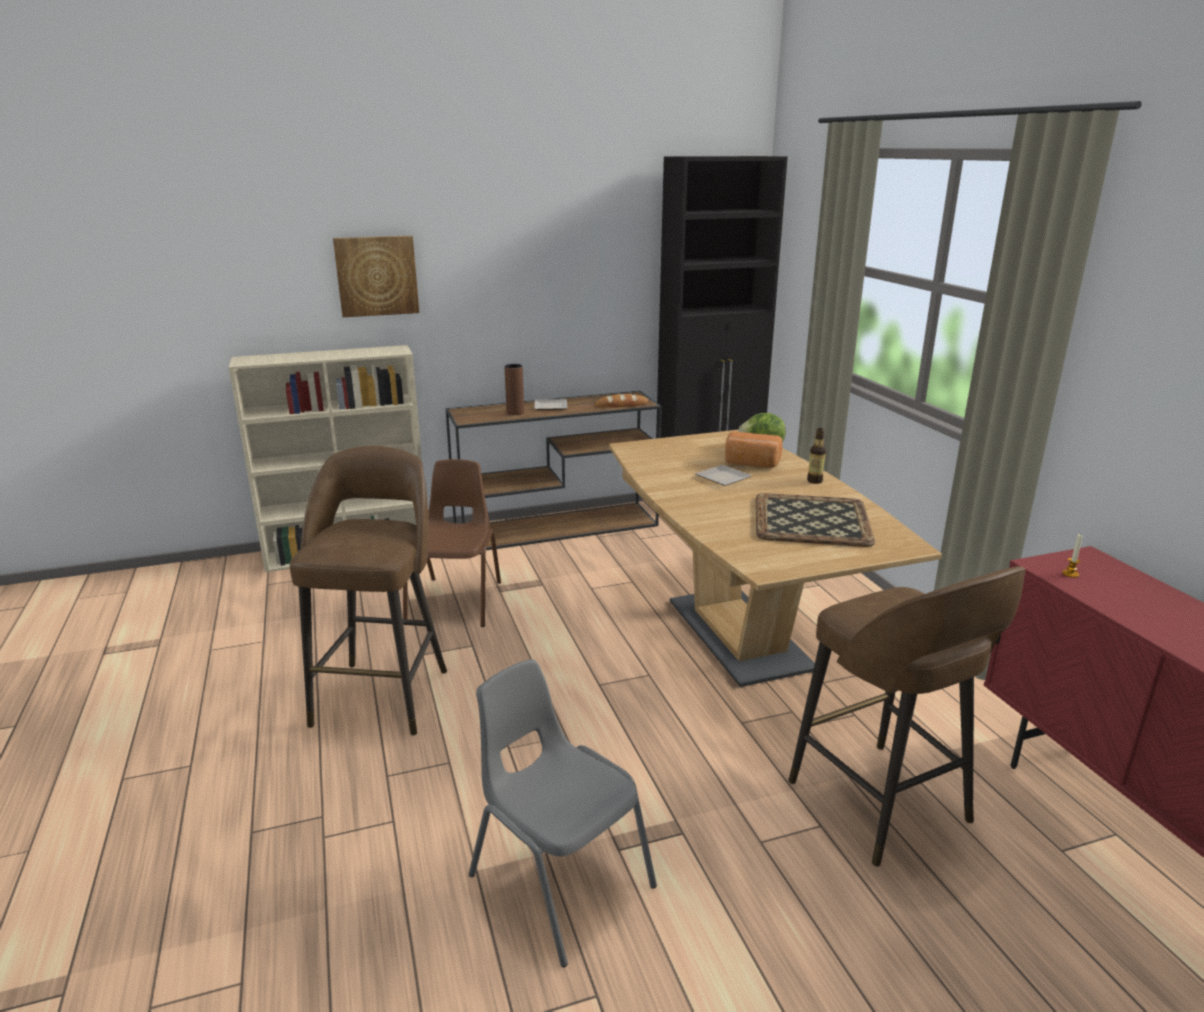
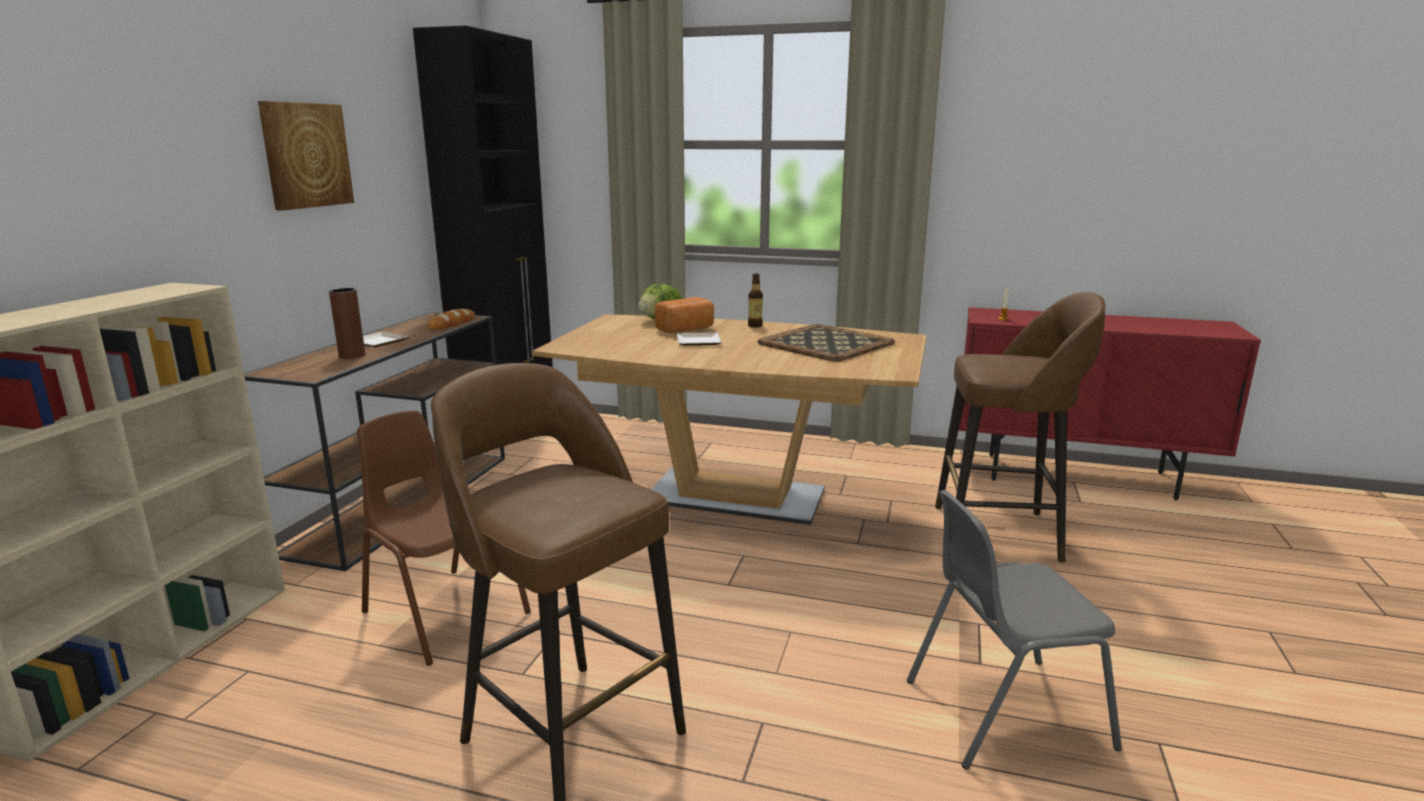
camera: 55 degrees left, 5 degrees down
(377, 276) = (99, 170): picture -> picture (305, 155)

